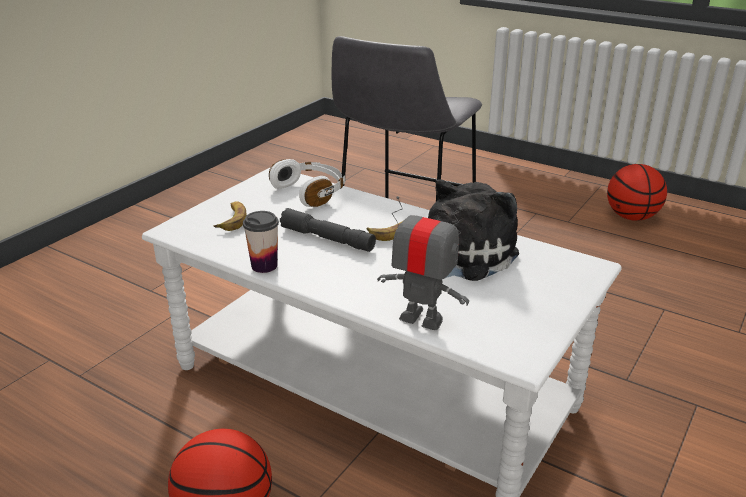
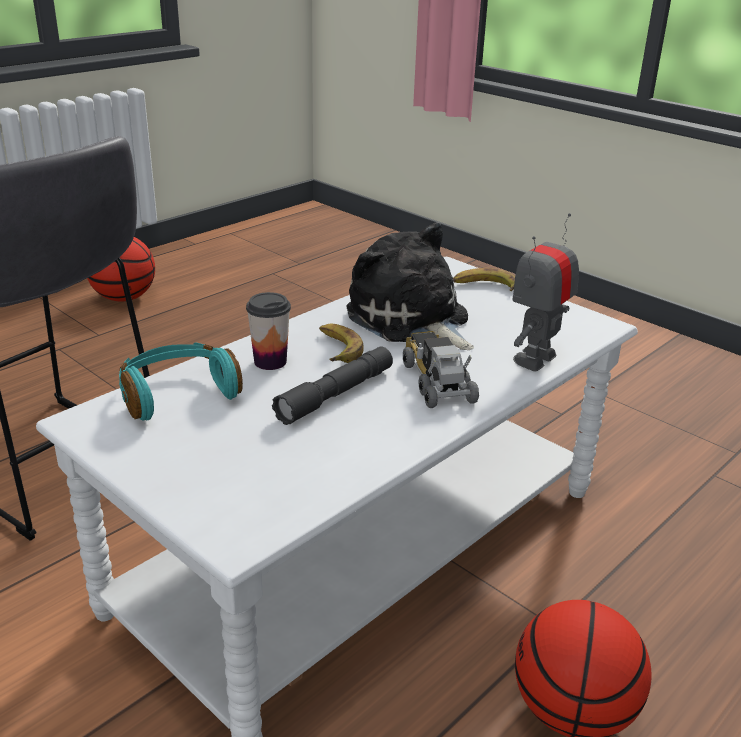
camera: 80 degrees left, 0 degrees up
(232, 220) = (233, 471): banana -> banana (485, 286)
(264, 266) = (395, 449): cup -> cup (270, 362)
(311, 192) = (177, 394): white headphones -> turquoise headphones
(362, 274) = (436, 381): none -> toy truck

